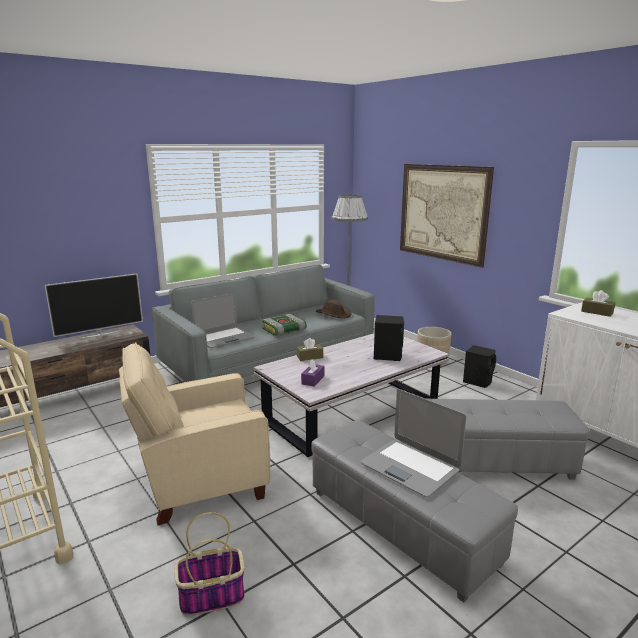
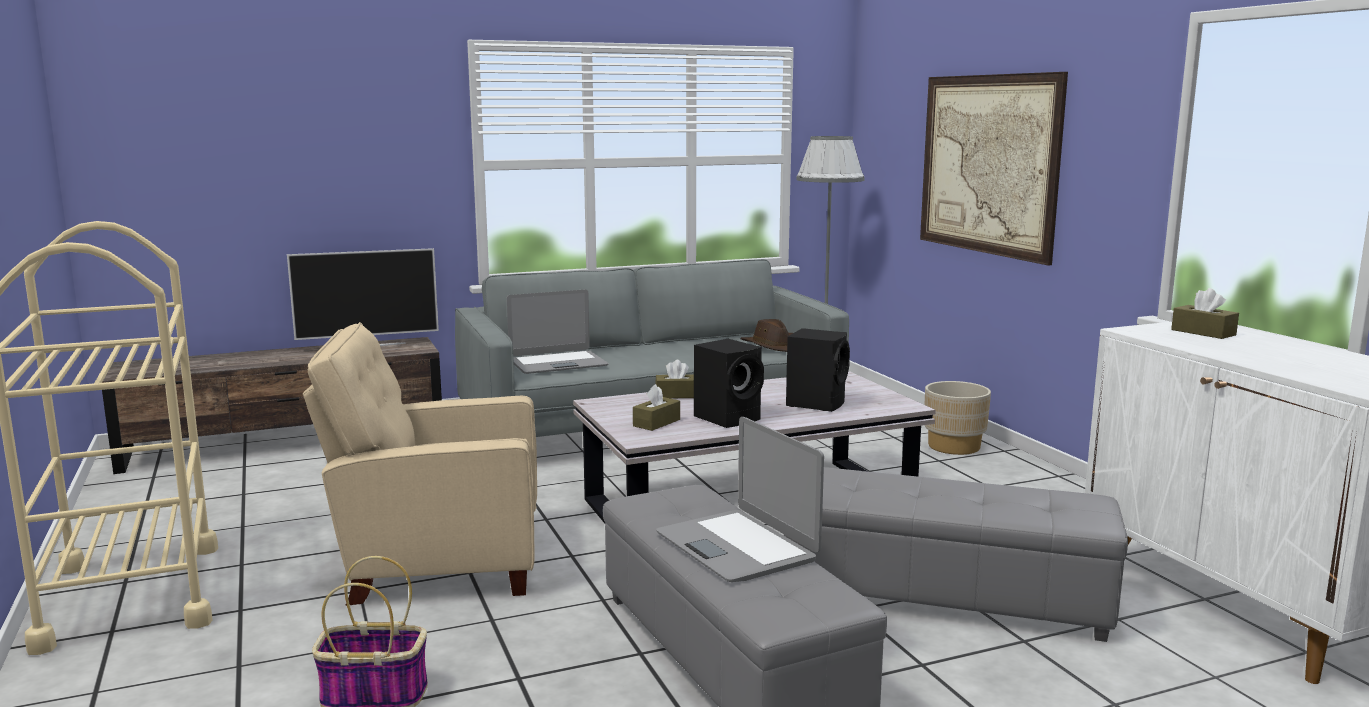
camera: 15 degrees right, 5 degrees down
(284, 330) = (665, 361): book -> none
(313, 380) = (656, 423): purple tissue box -> brown tissue box
(478, 381) = (1023, 484): black speaker -> black speaker (729, 418)

